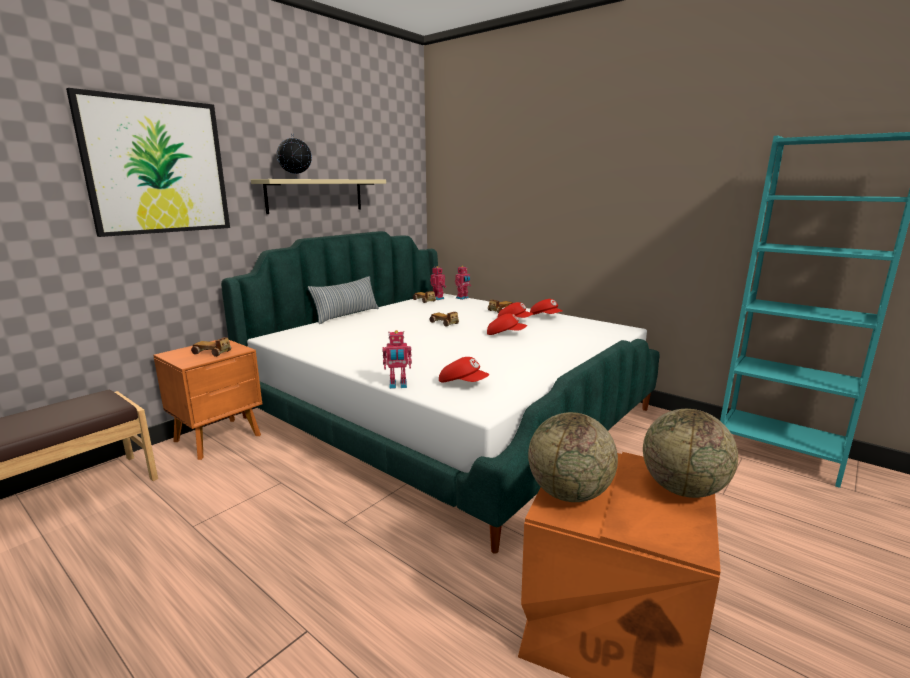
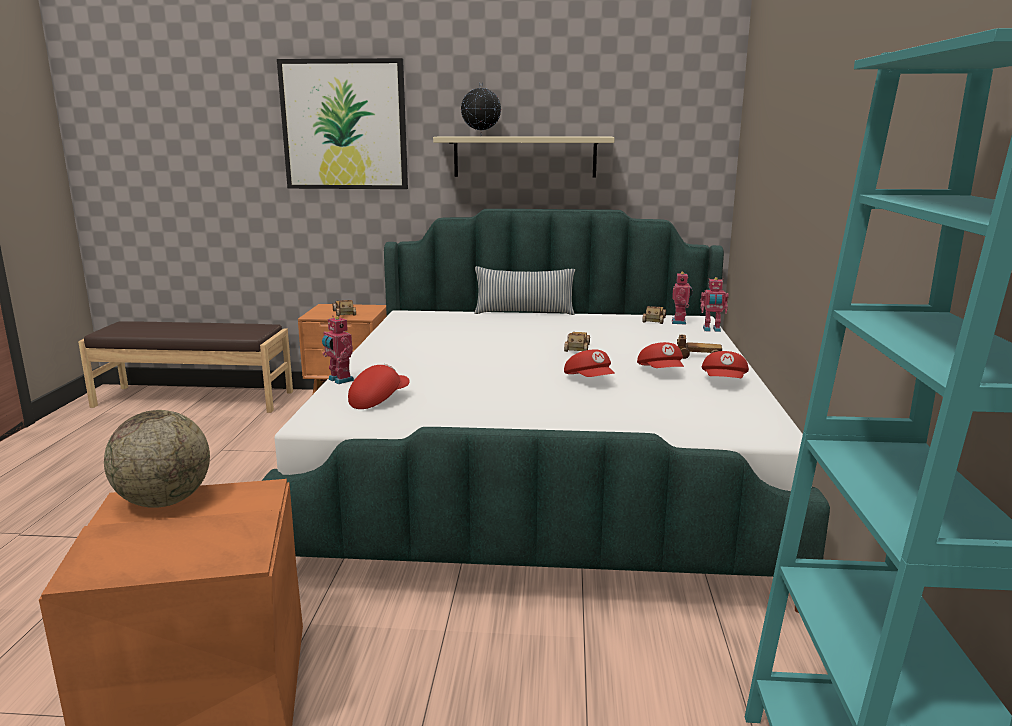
camera: 55 degrees right, 0 degrees up
(463, 383) = (378, 400): red cap -> red cap turned 135 degrees counterclockwise
(683, 489) = (204, 555): globe -> none

